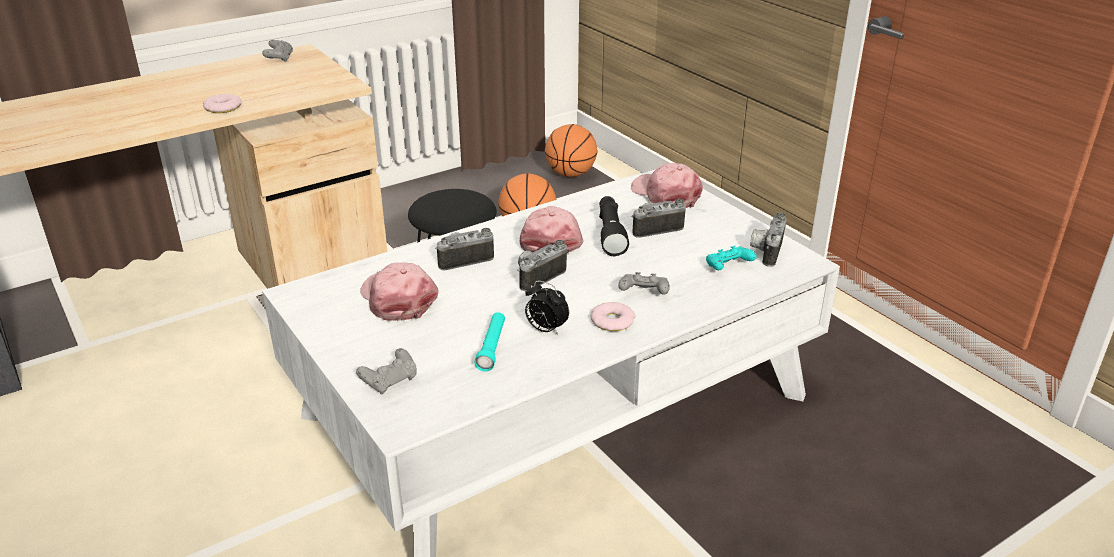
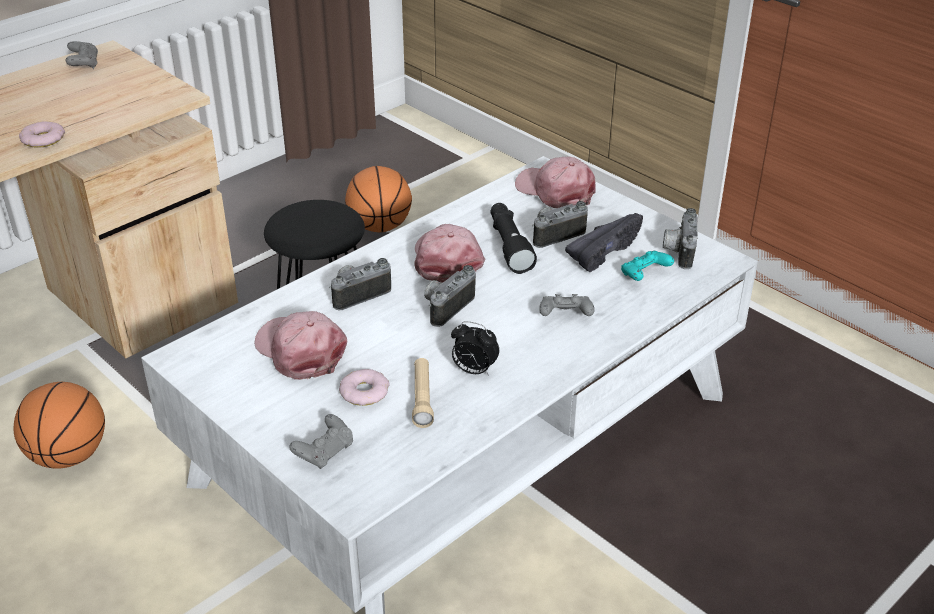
camera: 10 degrees left, 5 degrees up
(492, 347) = (422, 398): turquoise flashlight -> beige flashlight
(570, 174) = (411, 155): basketball -> basketball (69, 456)
(612, 321) = (541, 352): donut -> donut (364, 392)
(694, 245) = (602, 251): none -> black shoe

